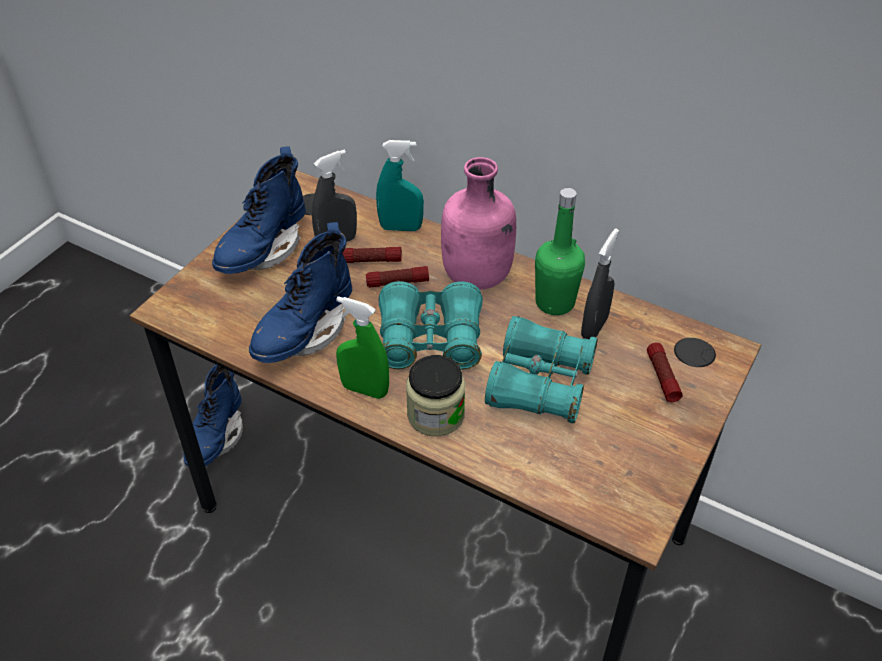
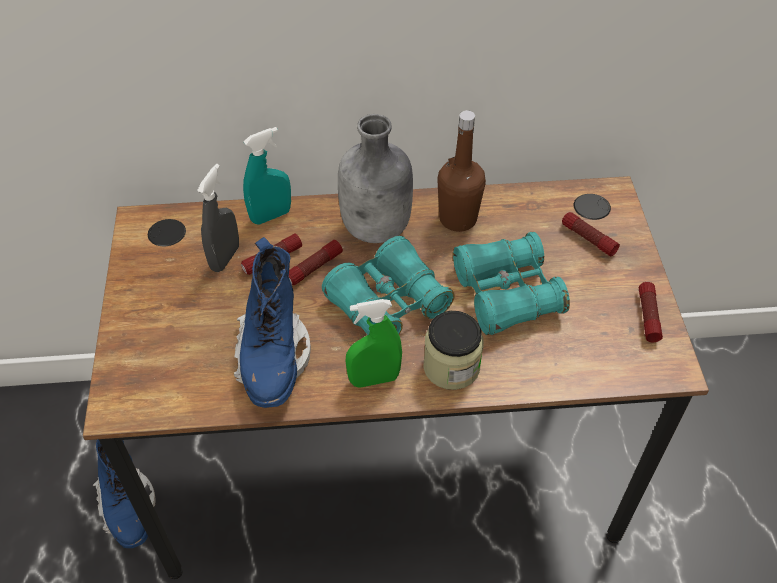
camera: 35 degrees left, 5 degrees up
(263, 250) = (160, 300): blue boot -> none
(477, 277) = (377, 228): pink bottle -> grey bottle
(555, 302) = (458, 219): green bottle -> brown bottle
(594, 328) = (505, 224): grey spray bottle -> none
(657, 471) = (648, 316): none -> flashlight

